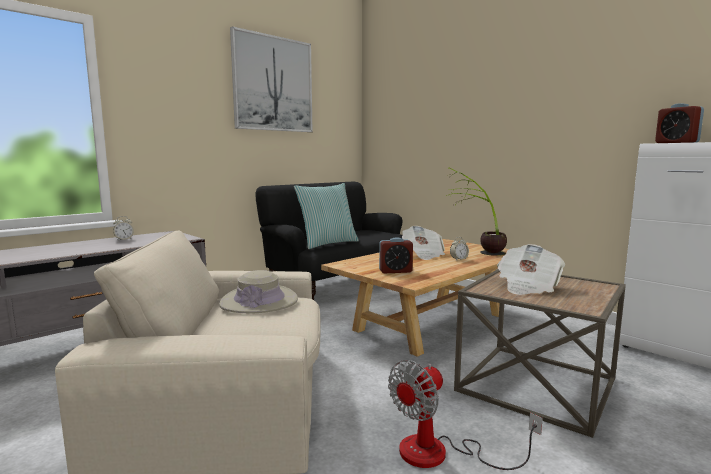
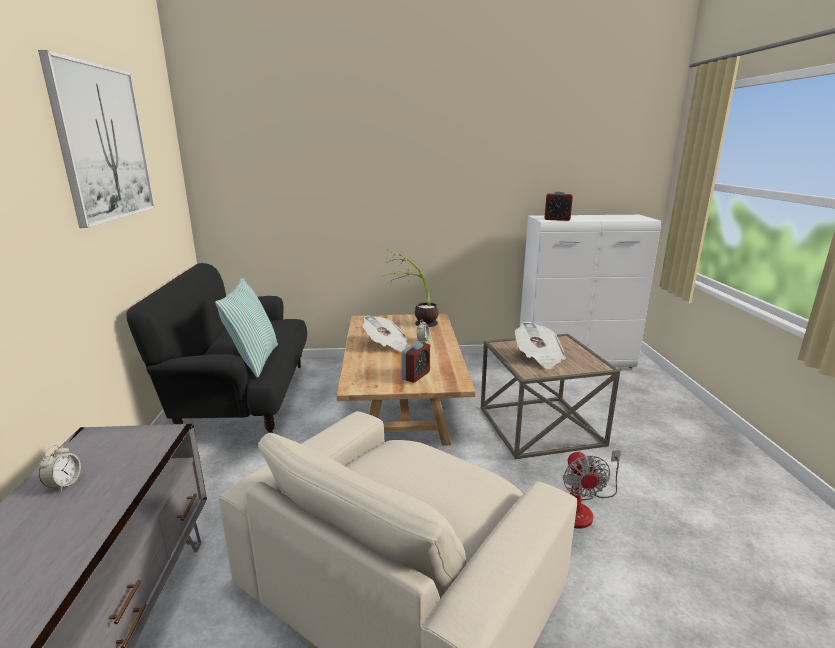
camera: 50 degrees left, 10 degrees up
(259, 301) = (393, 469): beige hat -> none

